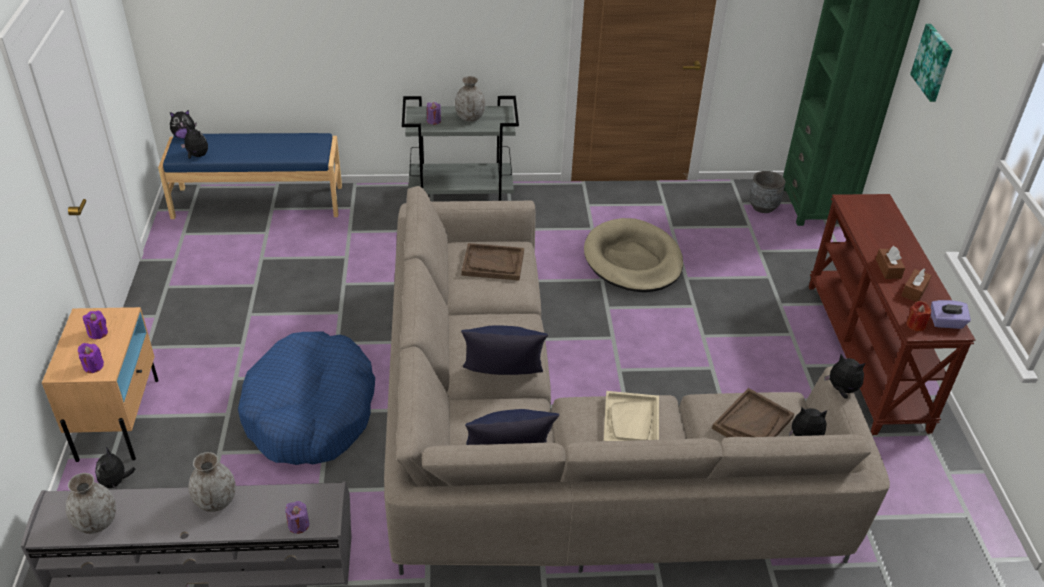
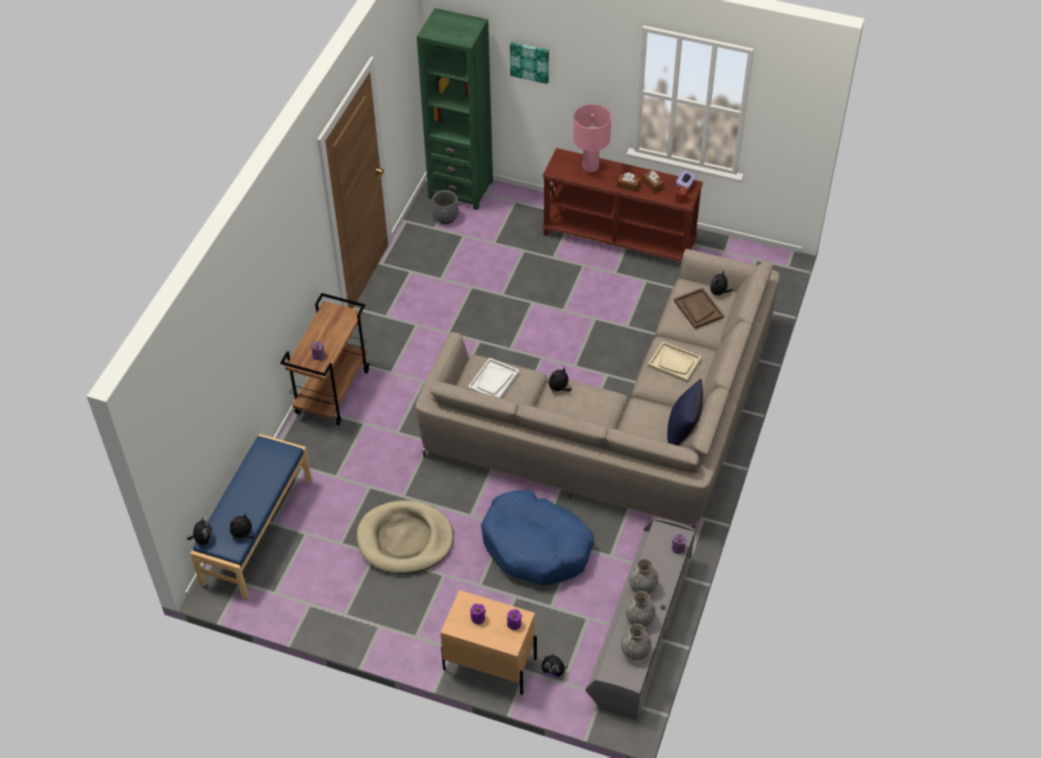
camera: 65 degrees left, 10 degrees up
(462, 198) = (332, 391): grey cart -> brown cart
(469, 118) = (327, 332): grey vase -> grey vase (639, 619)
(493, 263) = (493, 381): brown tray -> white tray
(503, 379) = (610, 411): blue pillow -> none
(633, 260) = (467, 315): beige dog bed -> beige dog bed (405, 540)
(841, 390) = (705, 257): plush toy -> plush toy (559, 388)
(886, 229) = (591, 167): none -> pink table lamp

